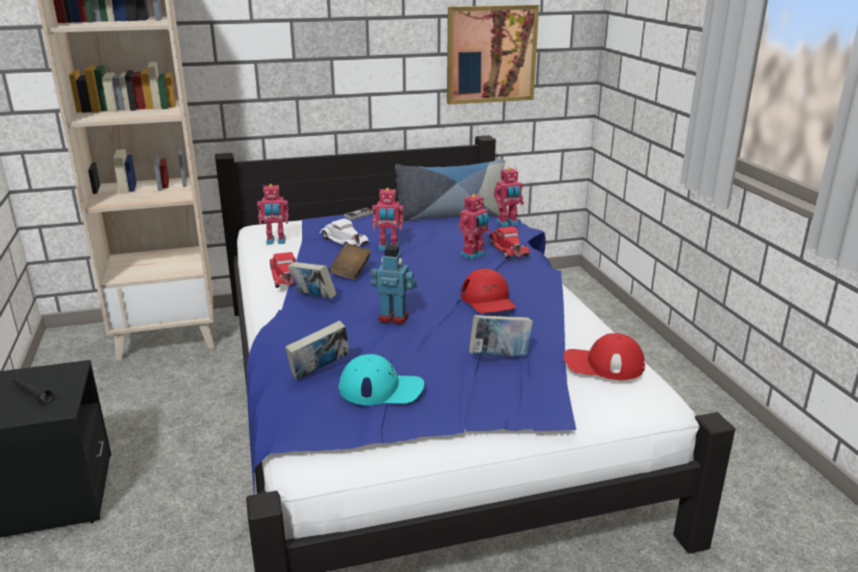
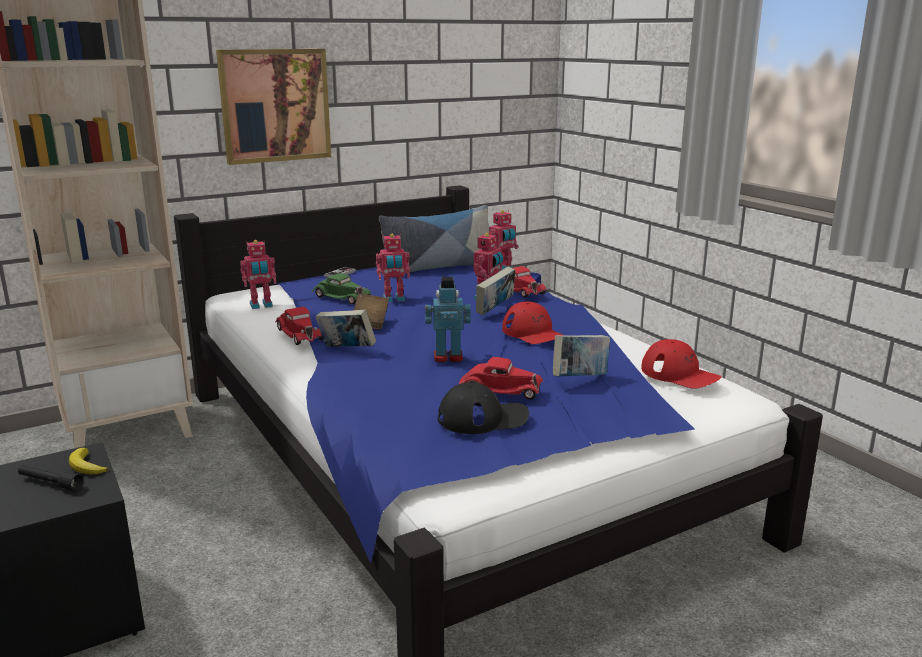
camera: 15 degrees left, 5 degrees down
(65, 381) = (86, 466): none -> banana
(319, 371) = (405, 412): book -> book (495, 310)
(343, 240) = (340, 297): white toy car -> green toy car
(381, 388) = (483, 418): turquoise cap -> black cap
(417, 359) = (500, 389): none -> red toy car
(491, 54) = (457, 101): picture -> picture (275, 105)
(603, 364) = (680, 374): red cap -> red cap turned 135 degrees counterclockwise

